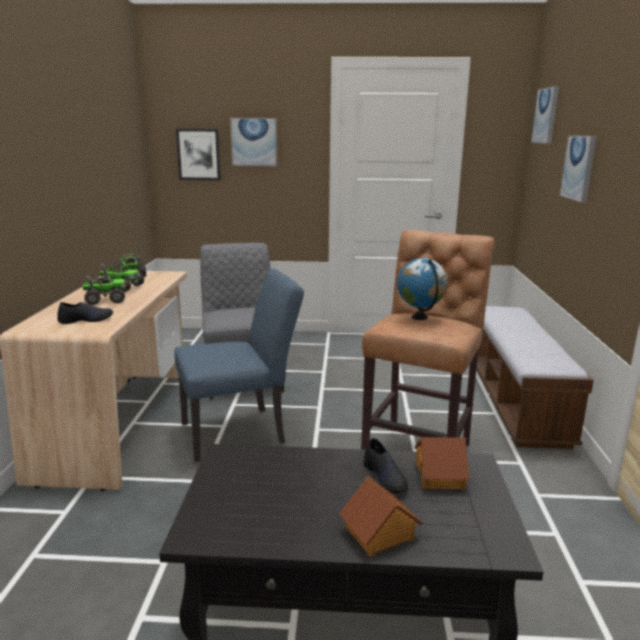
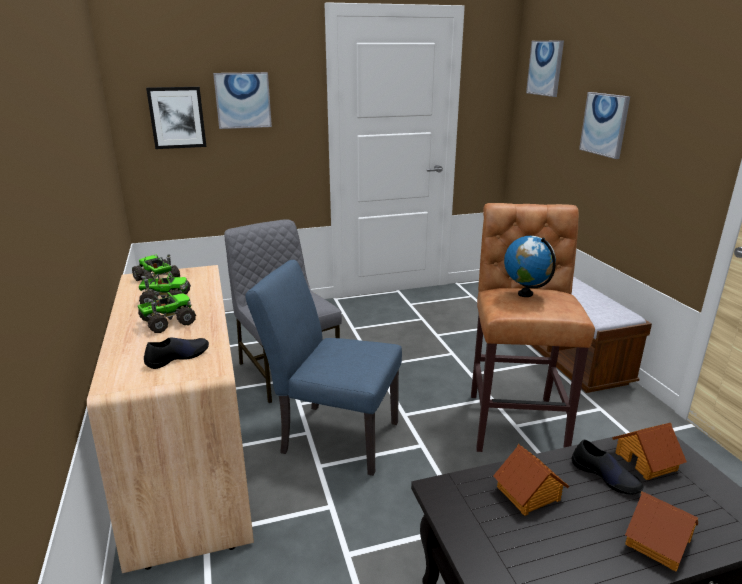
camera: 20 degrees left, 5 degrees up
(241, 432) = (331, 435): blue chair -> blue chair turned 120 degrees counterclockwise
(298, 473) = (529, 494): none -> toy house

